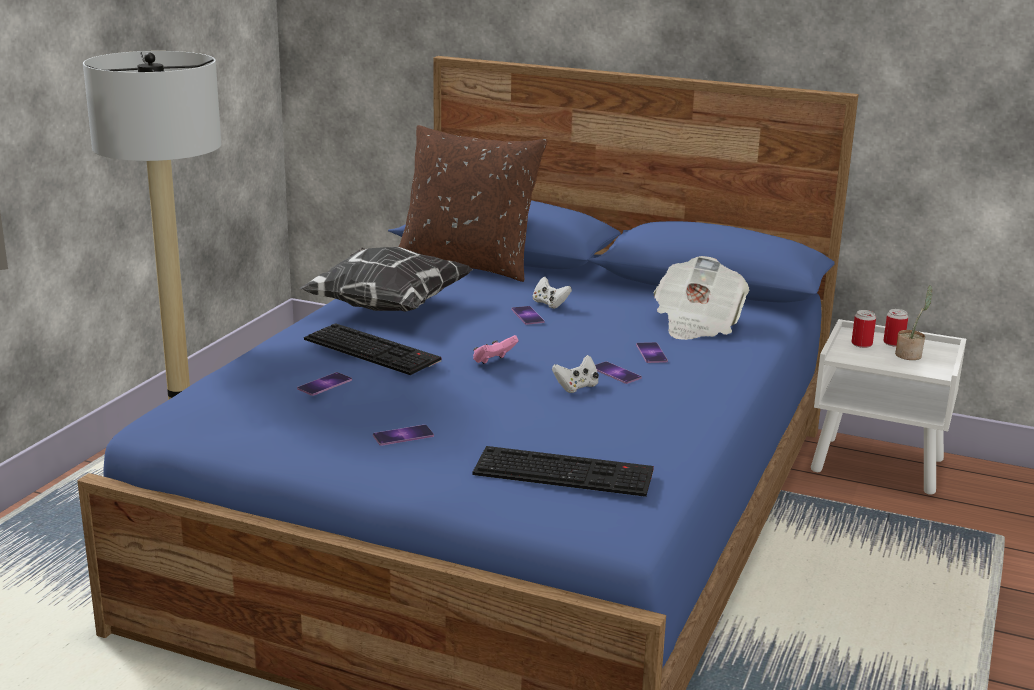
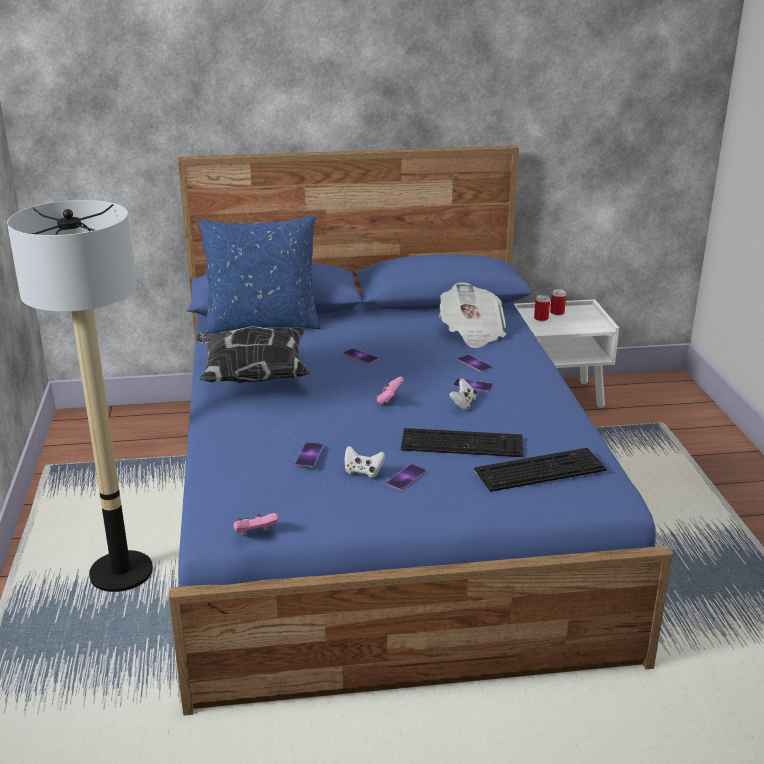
camera: 30 degrees left, 5 degrees up
(184, 438) = (255, 533): none -> pink game controller
(374, 350) = (302, 415): keyboard -> keyboard (463, 443)
(468, 264) = (263, 324): brown pillow -> blue pillow
(550, 304) = (361, 342): white game controller -> white game controller (363, 472)
(910, 355) = (575, 319): potted plant -> none

